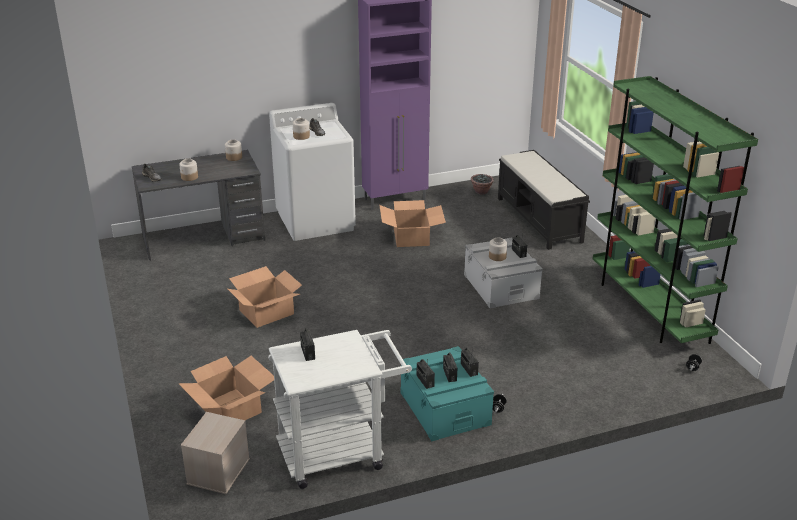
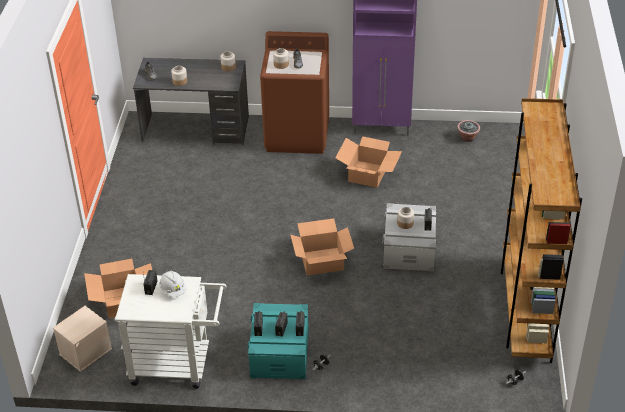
camera: 25 degrees right, 10 degrees up
(266, 312) = (201, 219): cardboard box -> cardboard box (321, 261)
(316, 221) = (297, 135): white washing machine -> brown washing machine
(336, 349) = (173, 290): none -> white hard hat
(539, 220) = (498, 185): black bench -> none
(649, 308) = (525, 310): green bookcase -> brown bookcase

